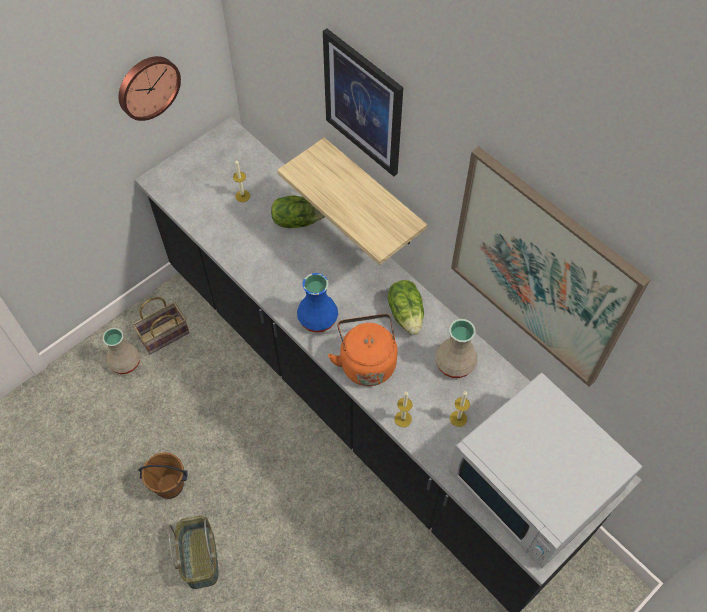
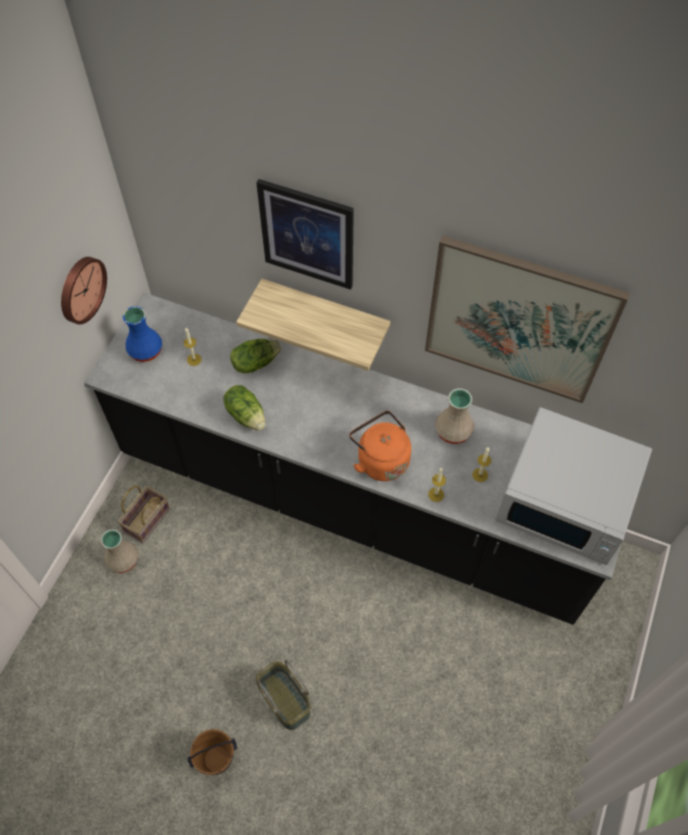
camera: 25 degrees left, 0 degrees up
(170, 485) = (224, 650): brown bucket -> brown bucket (217, 758)
(318, 319) = (320, 440): blue vase -> blue vase (146, 350)
(406, 314) = (392, 406): lettuce -> lettuce (246, 415)

